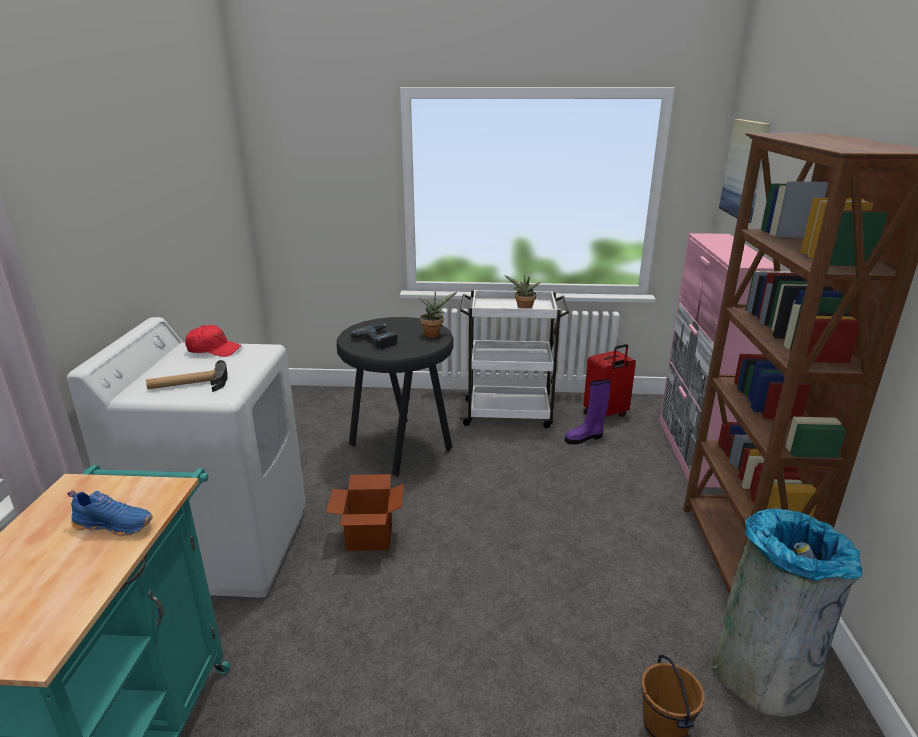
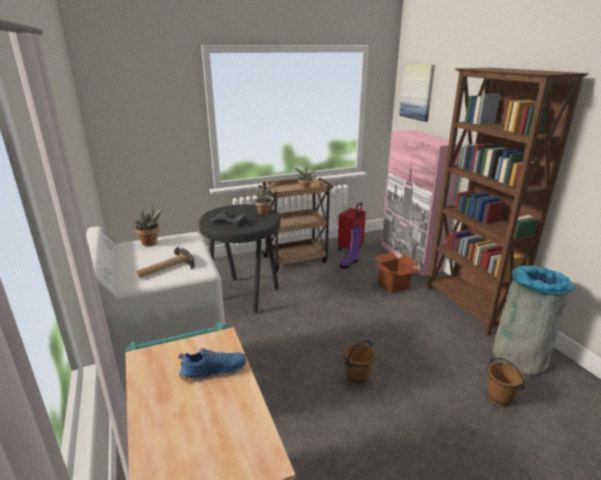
camera: 25 degrees left, 0 degrees up
(214, 350) = (152, 243): red cap -> potted plant
(369, 536) = (269, 353): cardboard box -> cardboard box (393, 285)
(460, 610) = (357, 377): none -> brown bucket
(509, 413) = (296, 259): white cart -> brown cart

